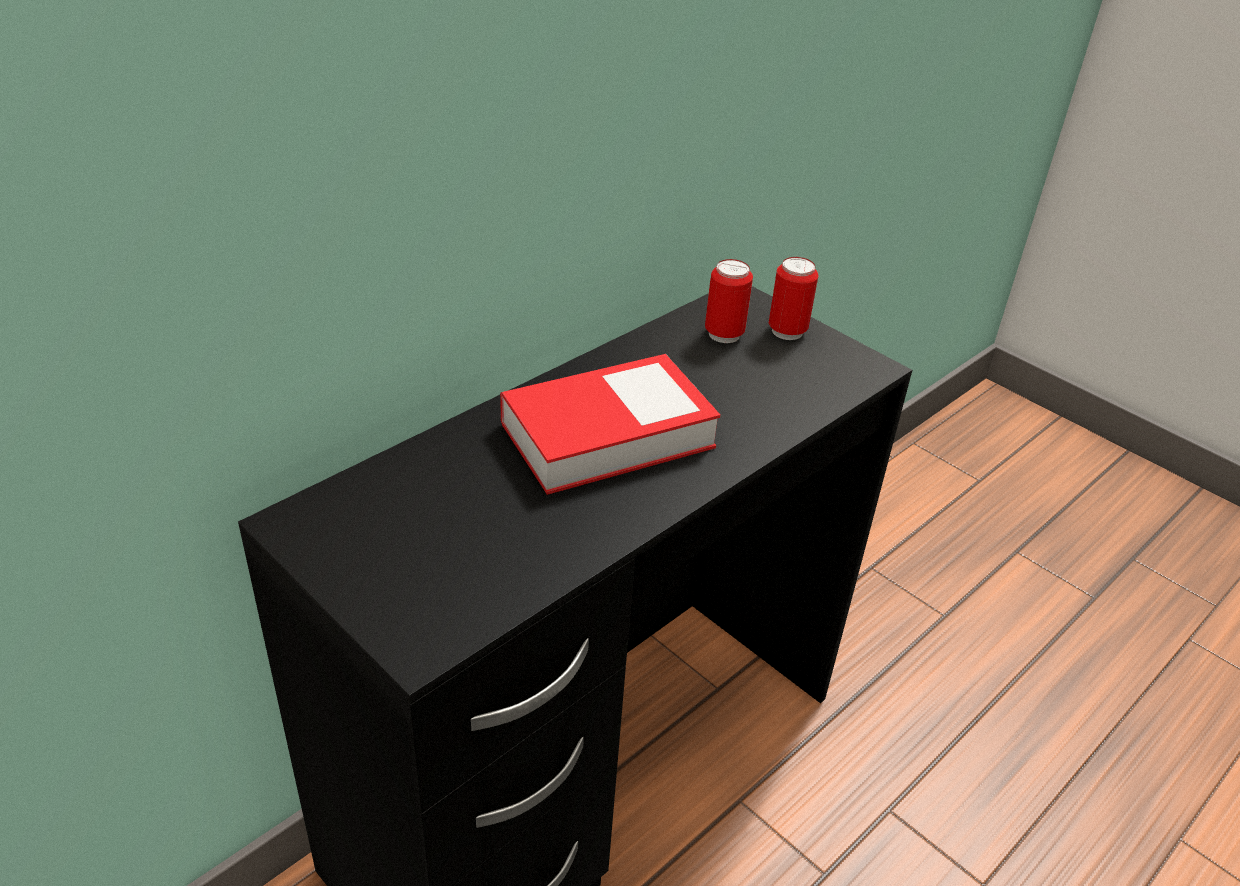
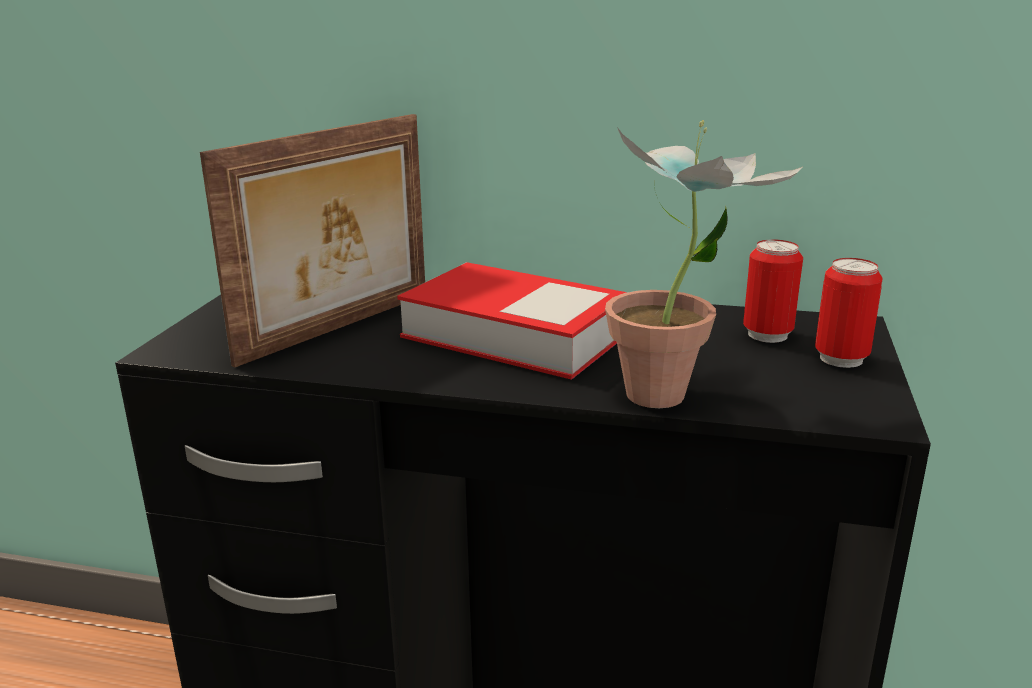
camera: 60 degrees right, 15 degrees down
(487, 520) = (340, 328): none -> picture frame
(779, 416) = (678, 393): none -> potted plant

